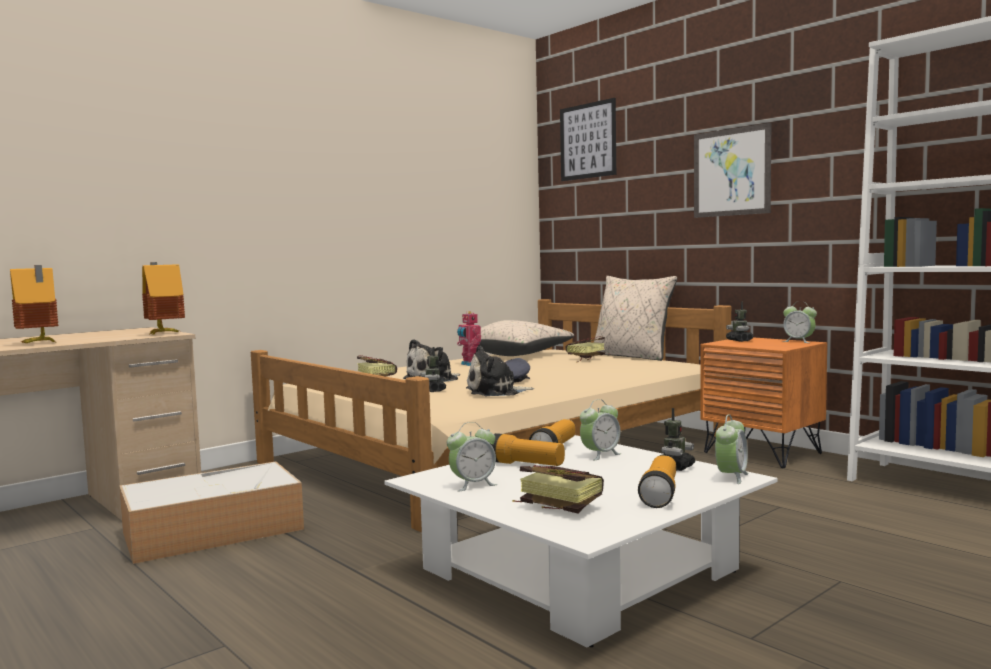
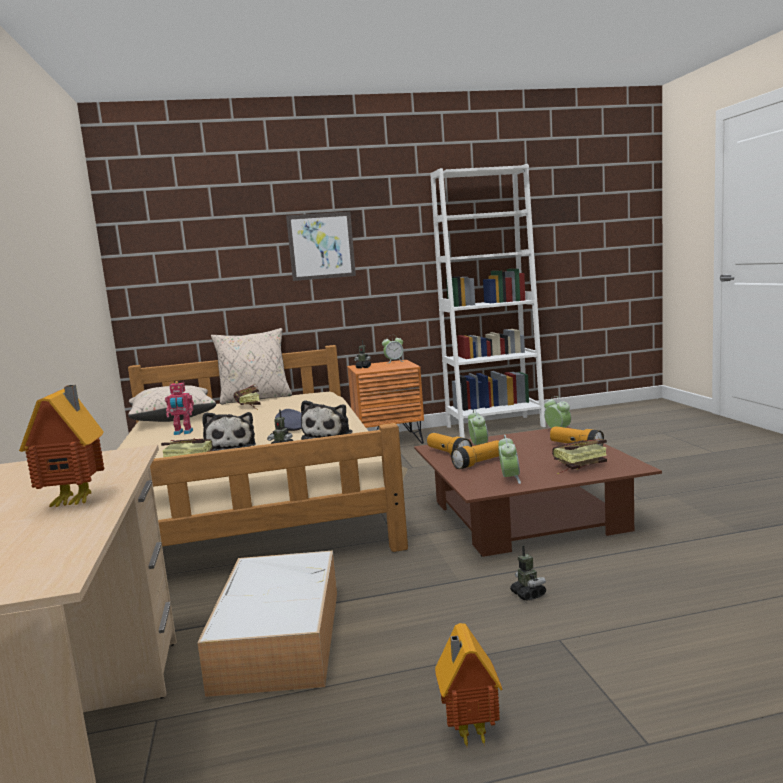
camera: 60 degrees left, 5 degrees up
(164, 334) = (120, 454): toy house -> toy house (468, 733)
(579, 569) = (526, 516): white coffee table -> brown coffee table
(588, 141) = (167, 213): picture -> none
(674, 467) = (527, 437): toy robot -> toy robot (528, 594)

